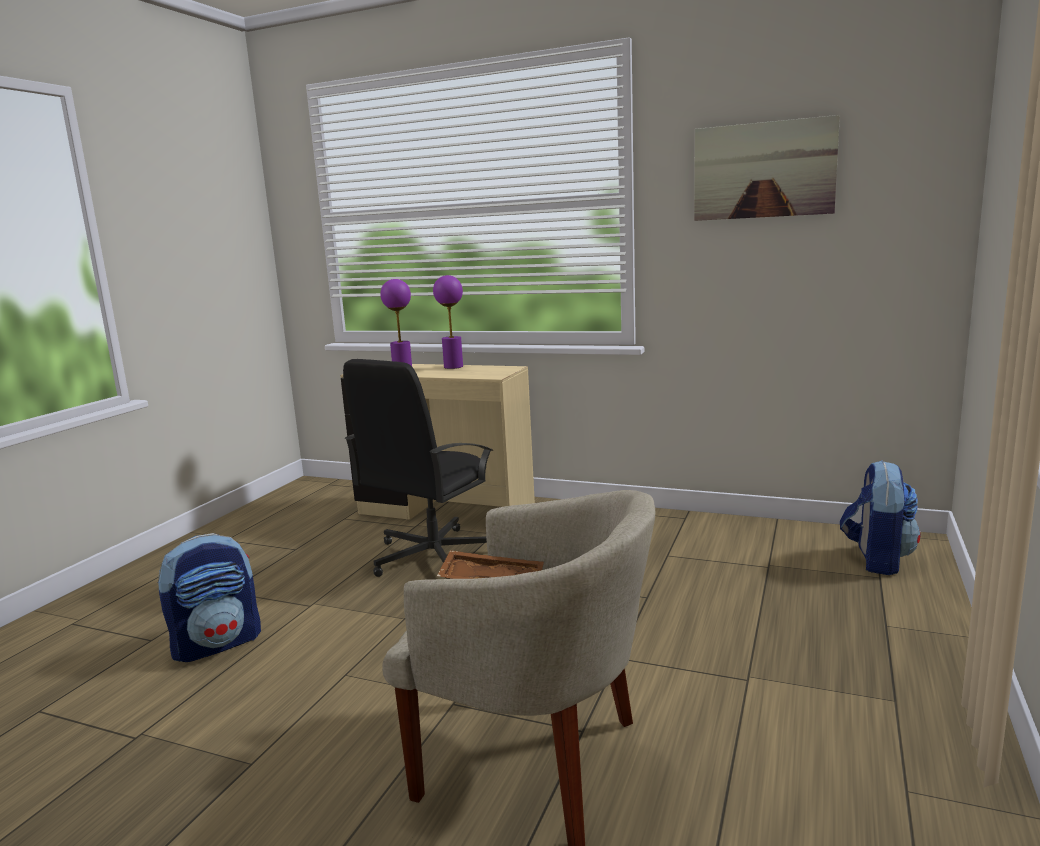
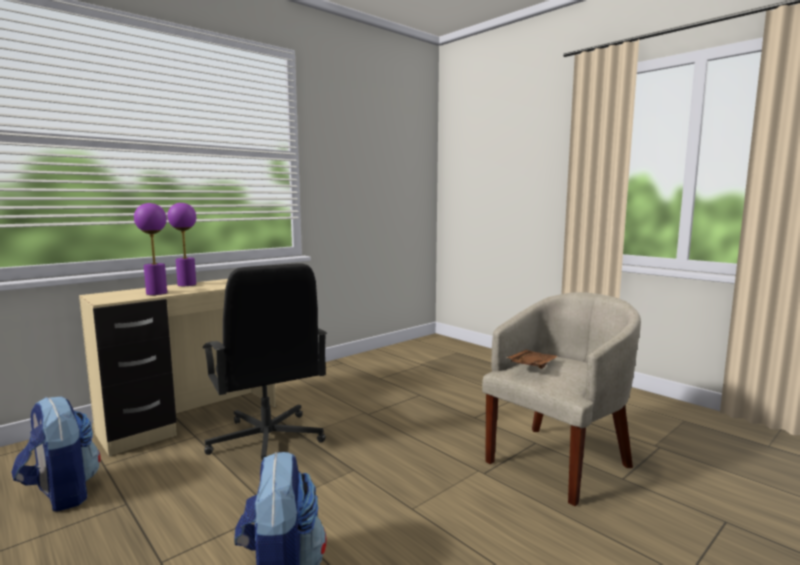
camera: 65 degrees left, 5 degrees down
(763, 170) = (363, 149): picture -> none
(876, 559) = (442, 348): backpack -> backpack (61, 494)

